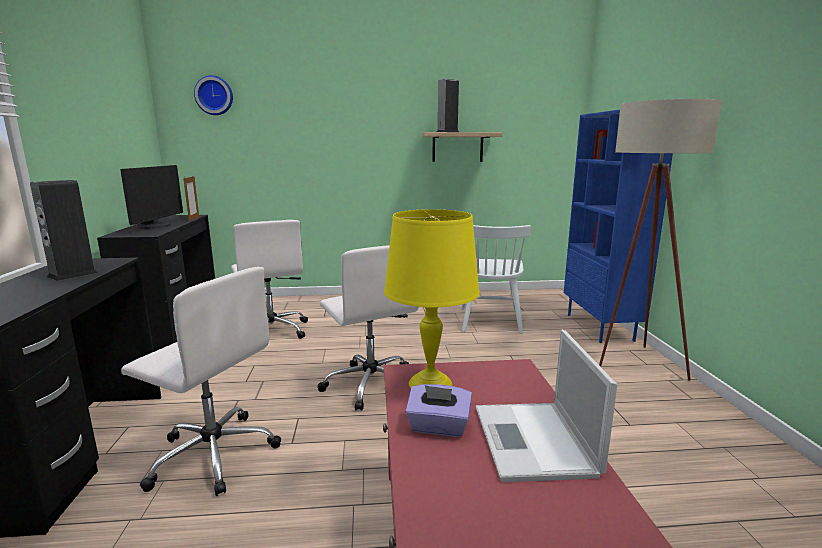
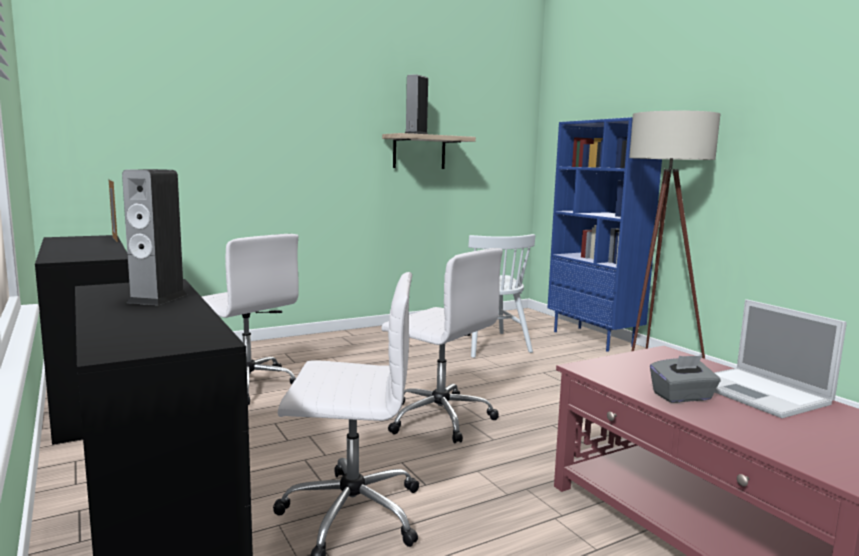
camera: 25 degrees left, 5 degrees down
(156, 226) = (85, 248): monitor -> none
(214, 95) = (118, 70): wall clock -> none
(431, 383) = (622, 371): yellow table lamp -> none
(438, 427) = (682, 397): purple tissue box -> grey tissue box

